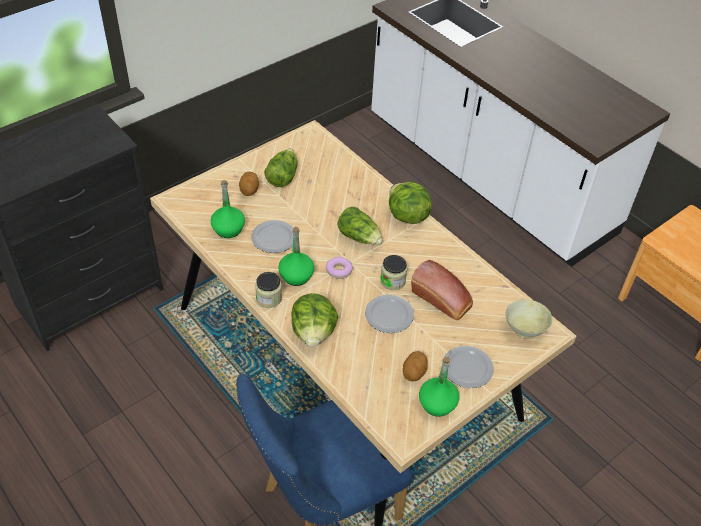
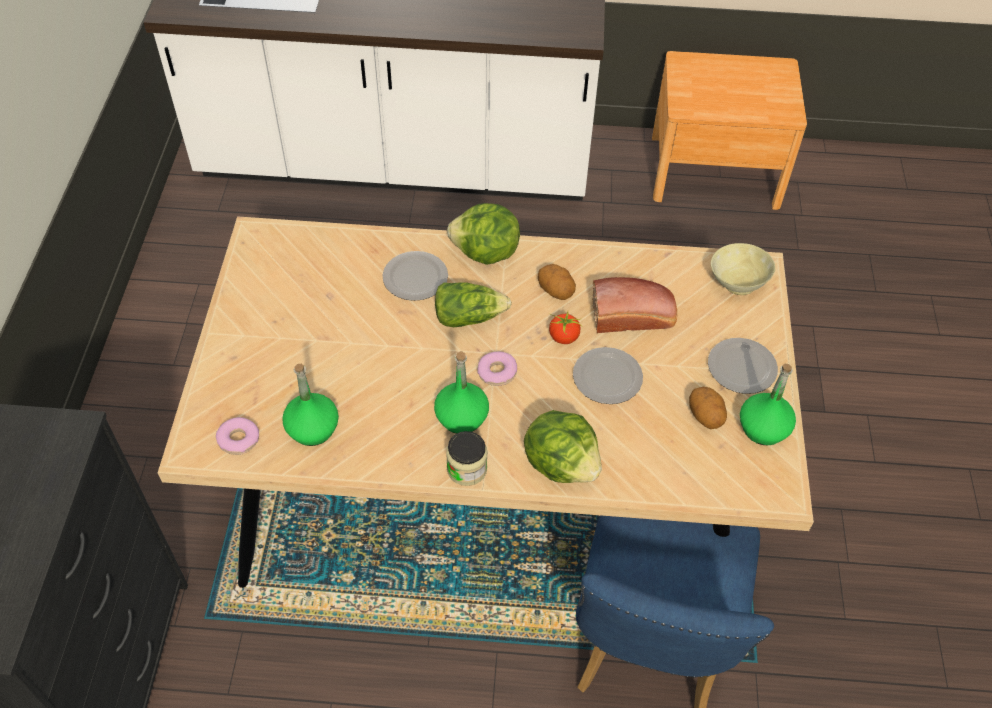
camera: 45 degrees left, 5 degrees up
(194, 210) = (239, 440): none -> donut
(249, 190) = (274, 362): potato -> potato (556, 291)
(273, 238) = (379, 396): plate -> plate (416, 279)
(282, 176) = (290, 314): lettuce -> none
(392, 281) = (563, 337): jar -> tomato

